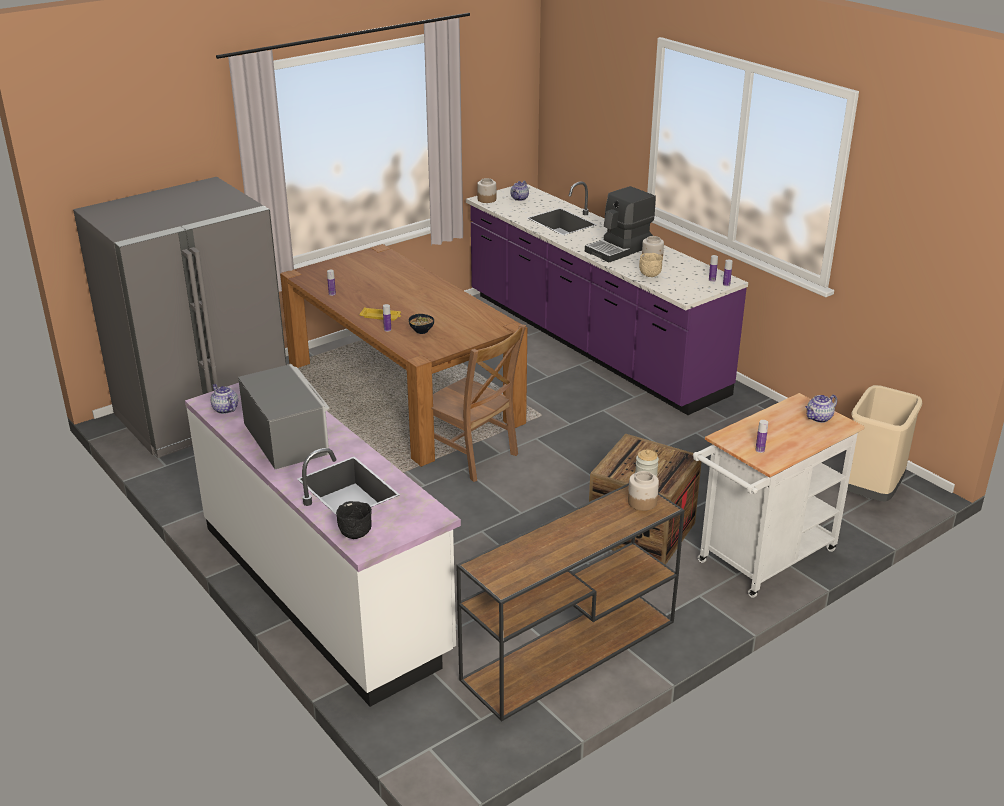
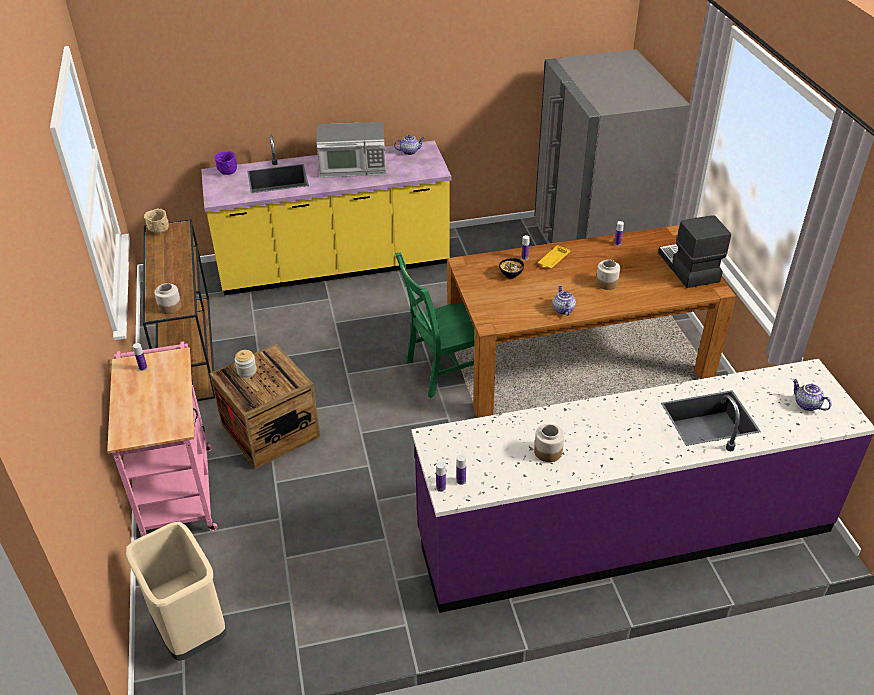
camera: 115 degrees right, 10 degrees up
(325, 589) = (334, 267): white counter -> yellow counter
(355, 534) = (228, 172): black bowl -> purple bowl
(473, 456) = (443, 371): brown chair -> green chair
(487, 199) = (809, 375): jar -> jar (606, 283)
(619, 249) = (594, 436): coffee machine -> coffee machine (688, 268)
(649, 276) = (503, 431): beige bowl -> beige bowl (159, 230)
(761, 560) = (178, 487): white cart -> pink cart
(818, 418) = (146, 426): teapot -> teapot (562, 309)

